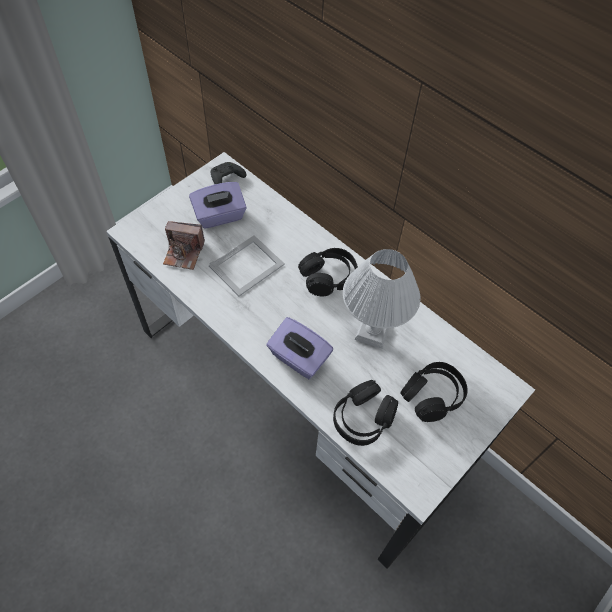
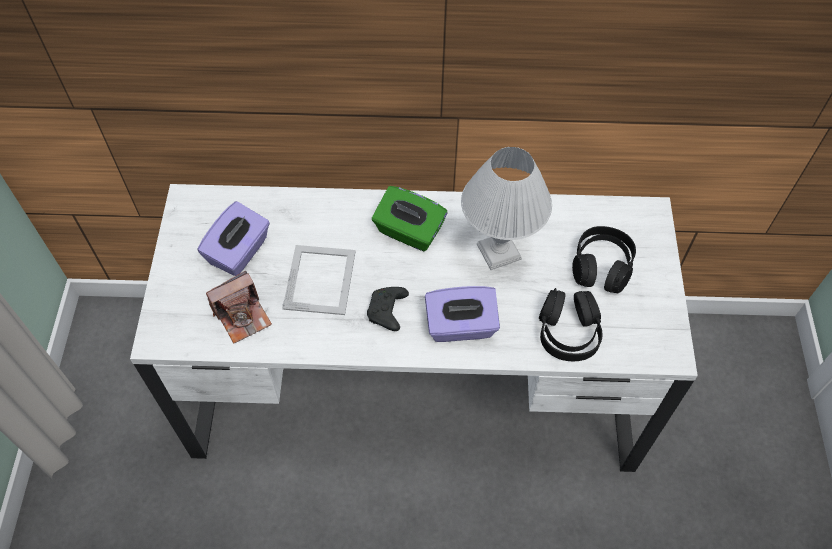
camera: 40 degrees left, 0 degrees up
(226, 179) = (204, 210): black game controller -> black game controller (387, 312)
(328, 277) = (409, 232): black headphones -> green tissue box

